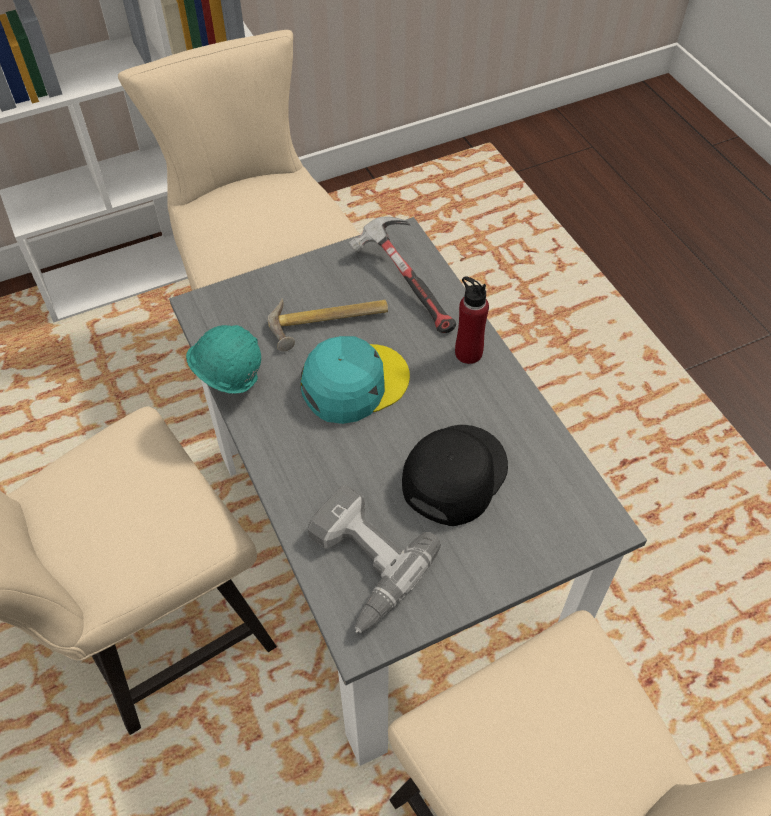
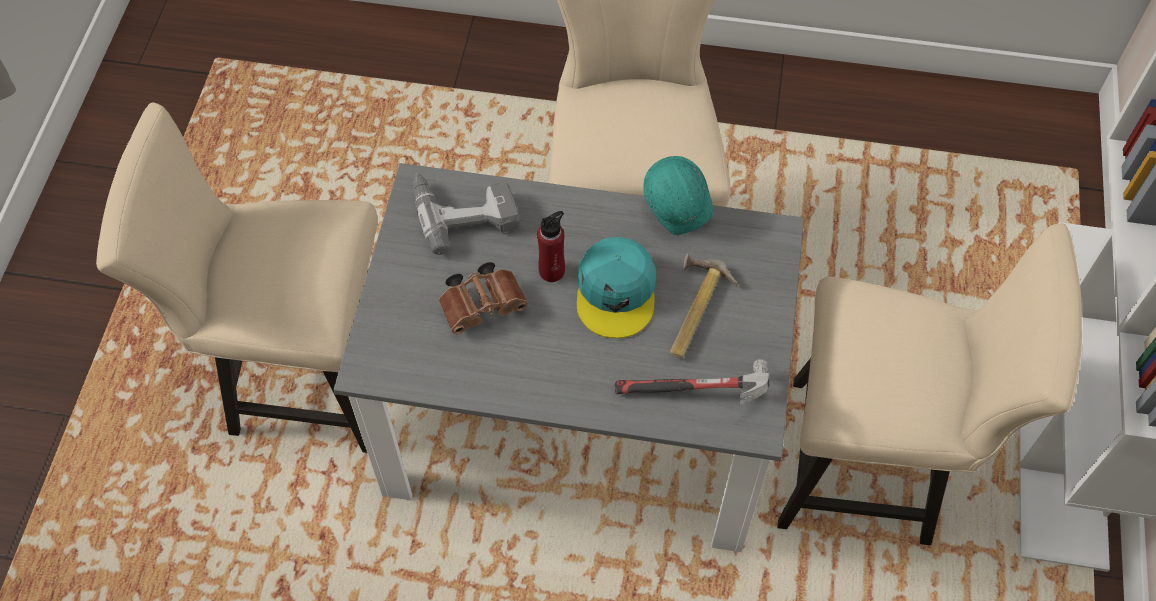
camera: 125 degrees right, 5 degrees up
(453, 474) = (484, 305): black cap -> brown binoculars
(468, 353) = (584, 390): red bottle -> red bottle (552, 271)

